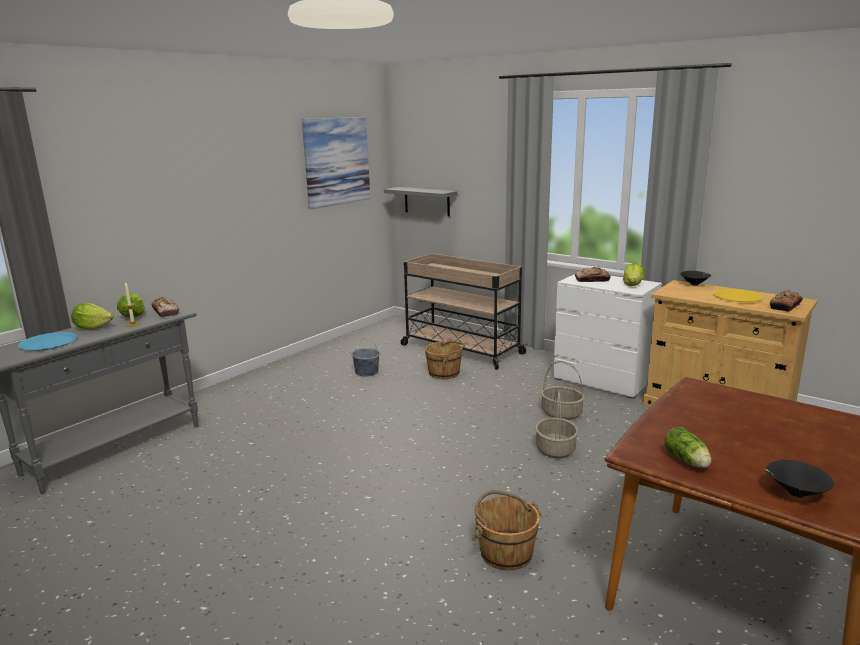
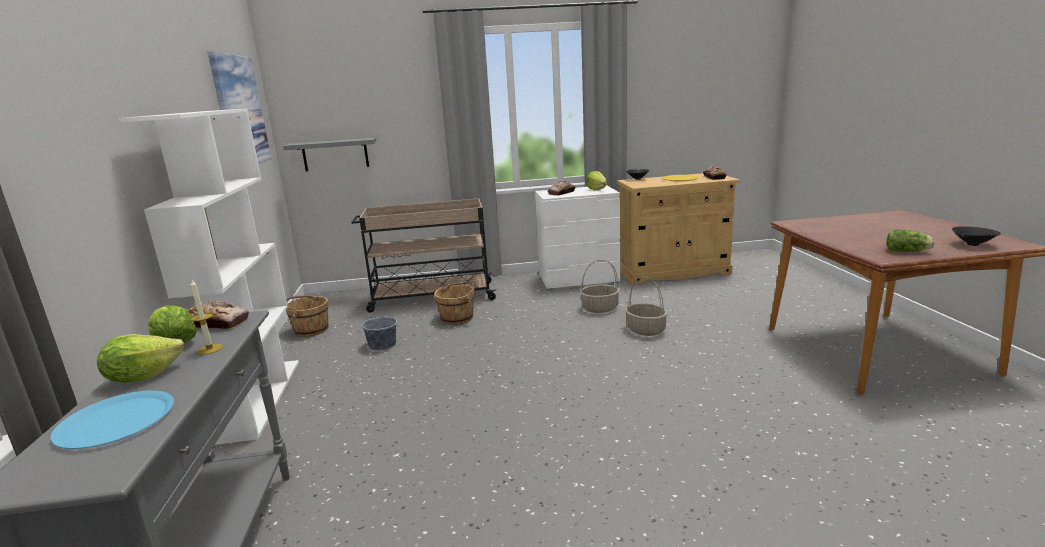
camera: 45 degrees left, 0 degrees up
(259, 376) = (258, 398): none -> white bookcase
(505, 552) = (759, 401): brown bucket -> brown bucket (311, 329)

